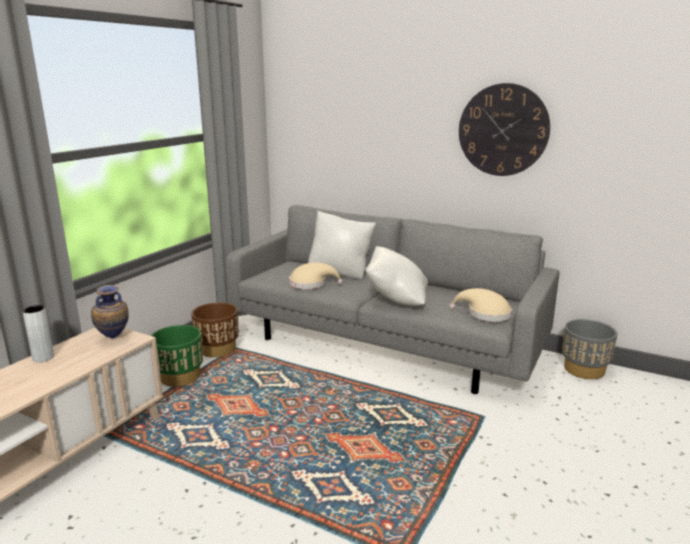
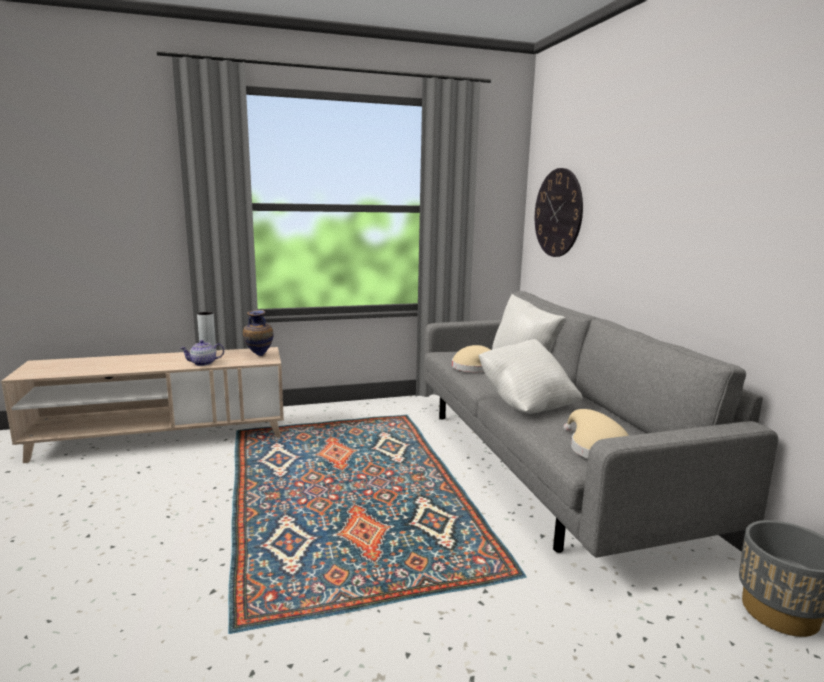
camera: 45 degrees right, 5 degrees down
(71, 369) = (203, 363): none -> teapot
(180, 377) = (336, 418): green planter -> none
(218, 349) = (392, 411): brown planter -> none
(503, 130) = (727, 205): wall clock -> wall clock (558, 213)

